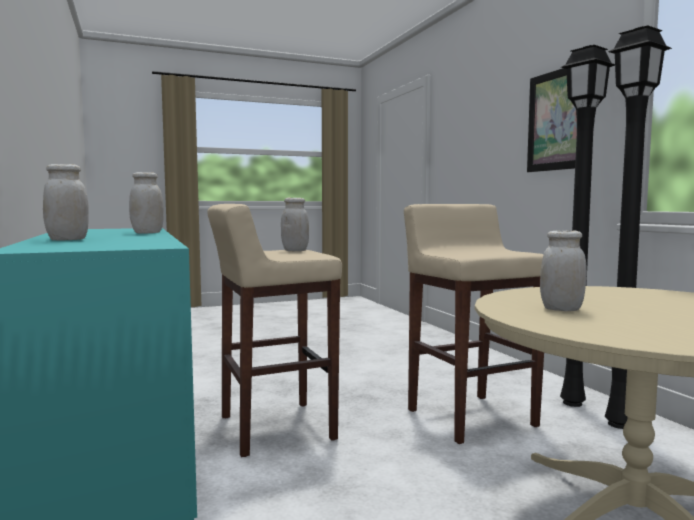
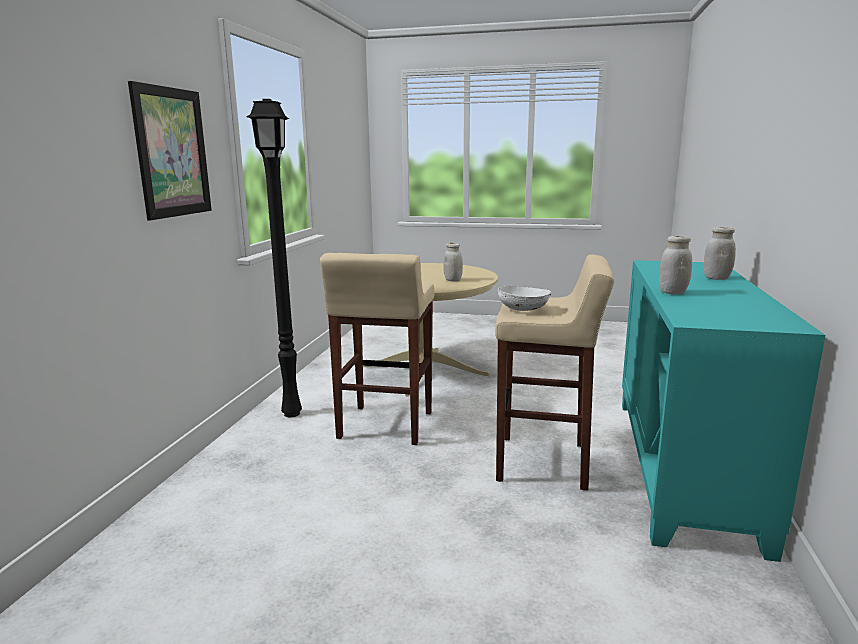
camera: 145 degrees left, 10 degrees up
(295, 251) = (523, 309): white jar -> white bowl
(619, 425) = (313, 395): black floor lamp -> none

